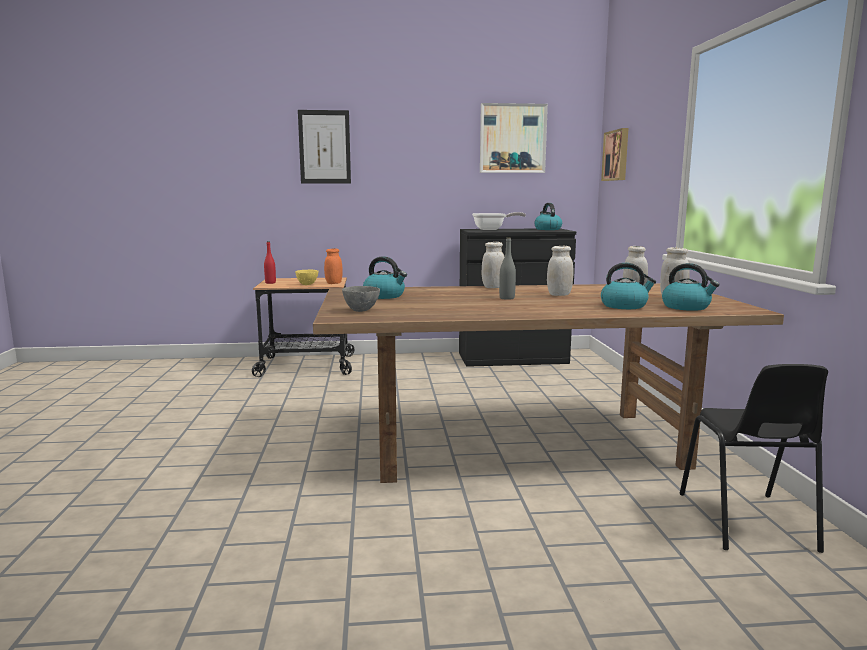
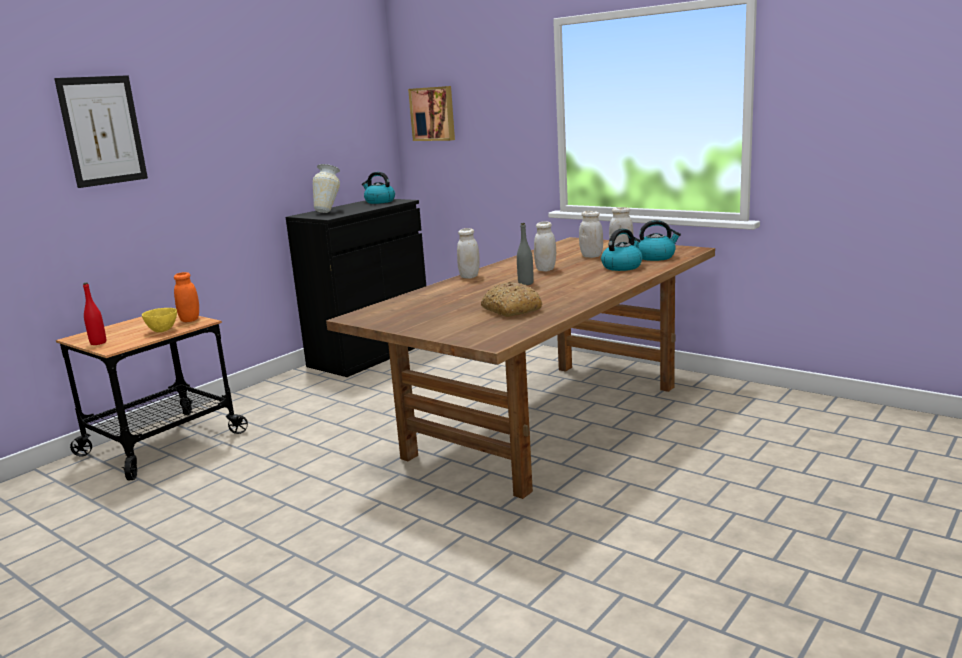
camera: 45 degrees left, 5 degrees up
(361, 310) = (476, 329): grey bowl -> none
(385, 296) = (425, 311): kettle -> none
(427, 307) = (510, 310): none -> bread
(492, 229) = (329, 211): frying pan -> vase
(512, 138) = (317, 100): picture -> none
(746, 522) = (753, 406): black chair -> none

